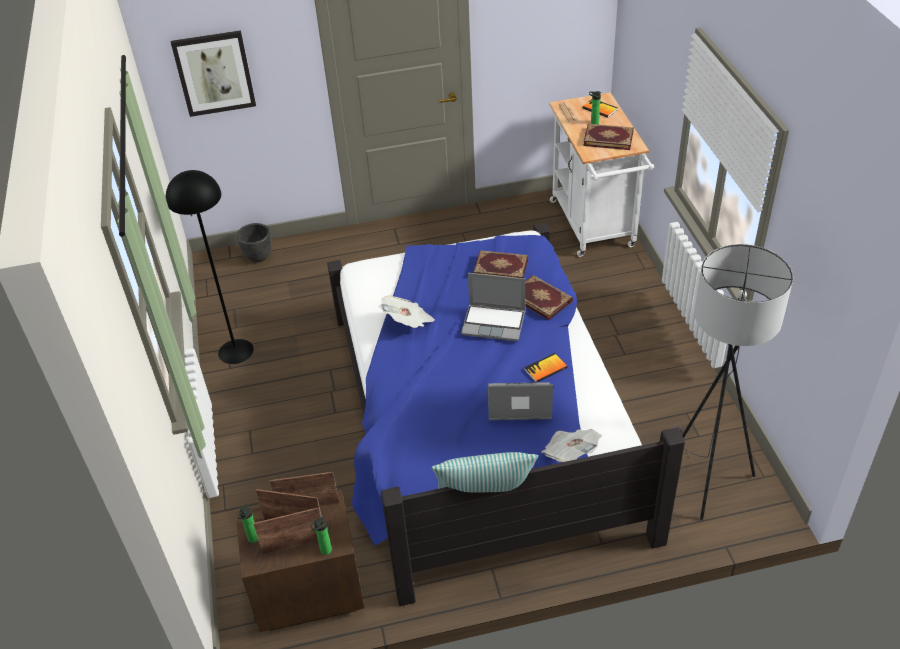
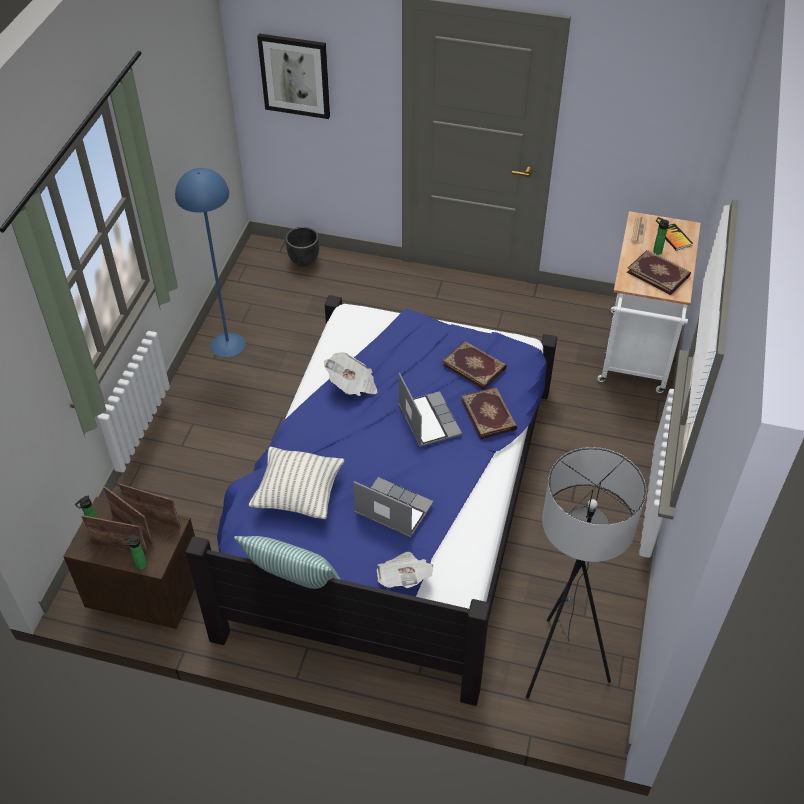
camera: 25 degrees right, 5 degrees up
(235, 351) = (228, 344): black floor lamp -> blue floor lamp
(427, 429) = (298, 495): none -> pillow
(494, 323) = (428, 420): laptop -> laptop turned 150 degrees counterclockwise
(545, 369) = (442, 486): book -> none

